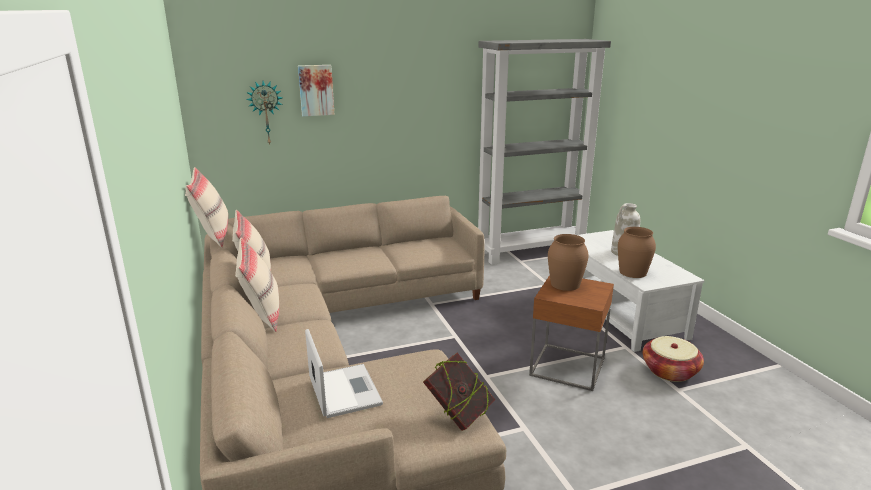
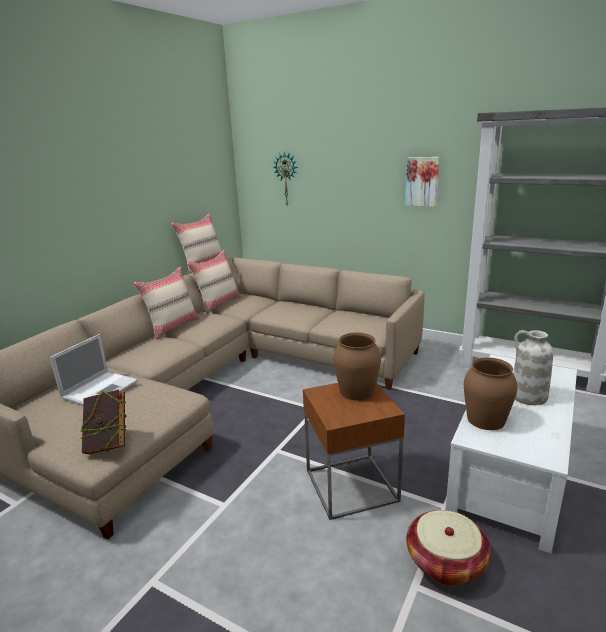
camera: 50 degrees right, 0 degrees up
(316, 90) = (324, 162): picture -> picture (422, 181)

